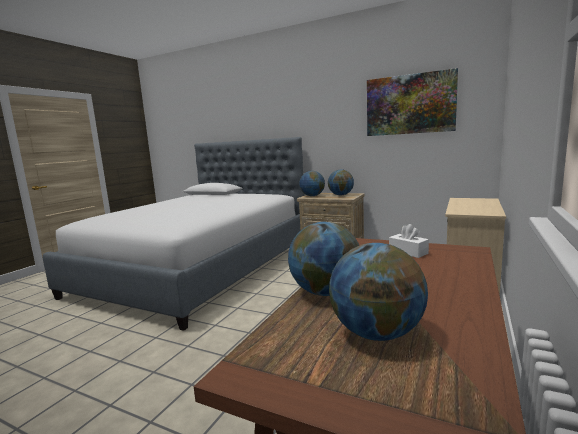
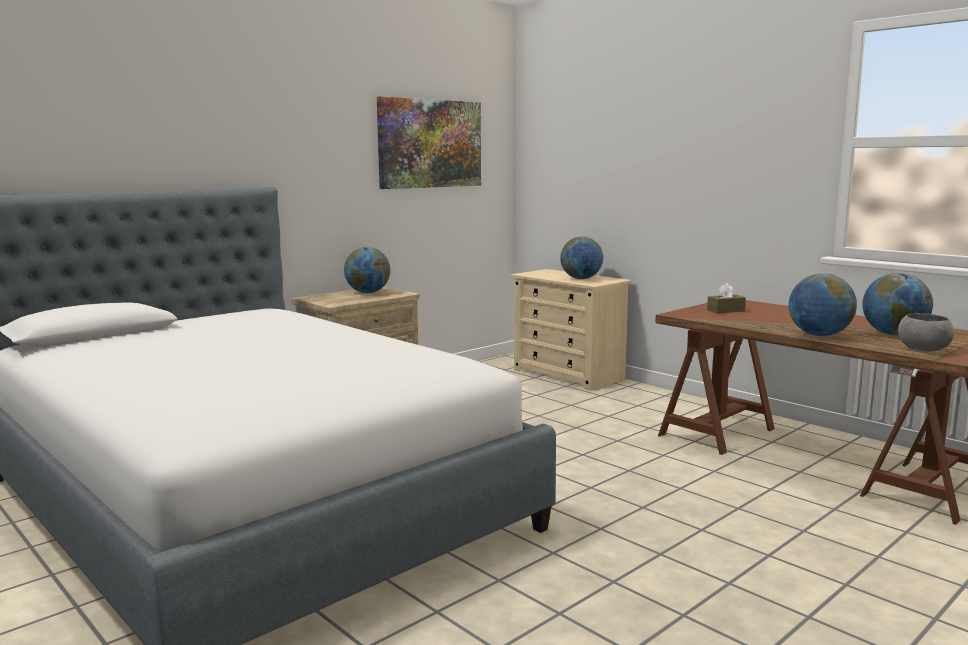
camera: 70 degrees left, 0 degrees up
(287, 353) = (923, 349): none -> grey bowl
(312, 196) = (334, 300): globe -> globe (581, 279)
(408, 252) = (725, 310): white tissue box -> brown tissue box

